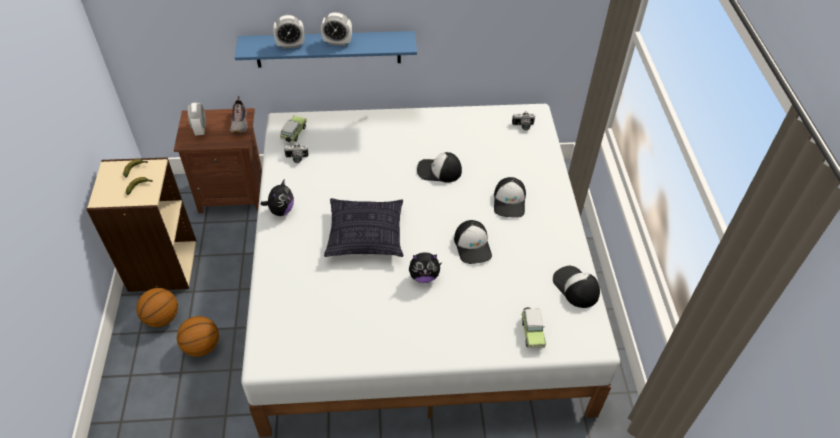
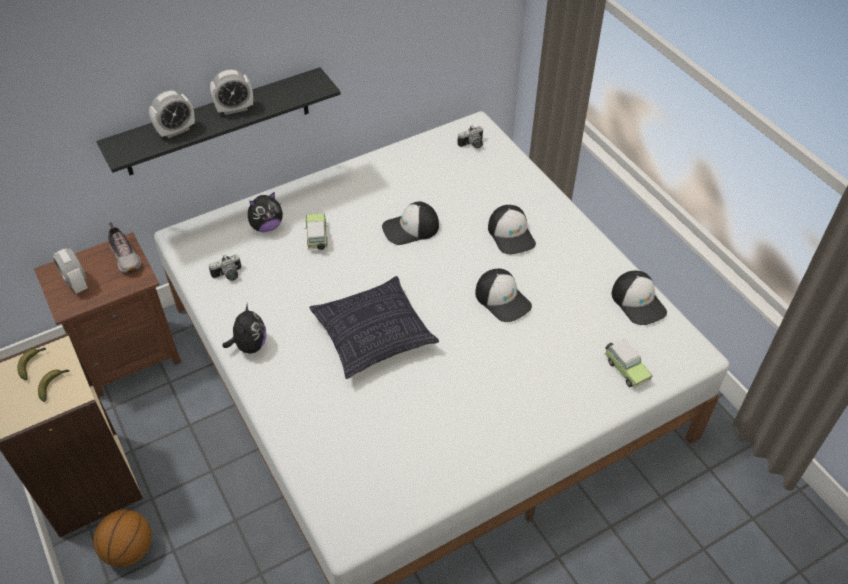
camera: 25 degrees left, 0 degrees up
(202, 346) = (206, 561): basketball -> none
(293, 134) = (205, 247): toy car -> toy car (317, 238)
(328, 49) = (217, 122): blue shelf -> black shelf
(424, 276) = (471, 355): plush toy -> plush toy (266, 226)
(575, 287) = (638, 302): cap -> cap turned 150 degrees counterclockwise

